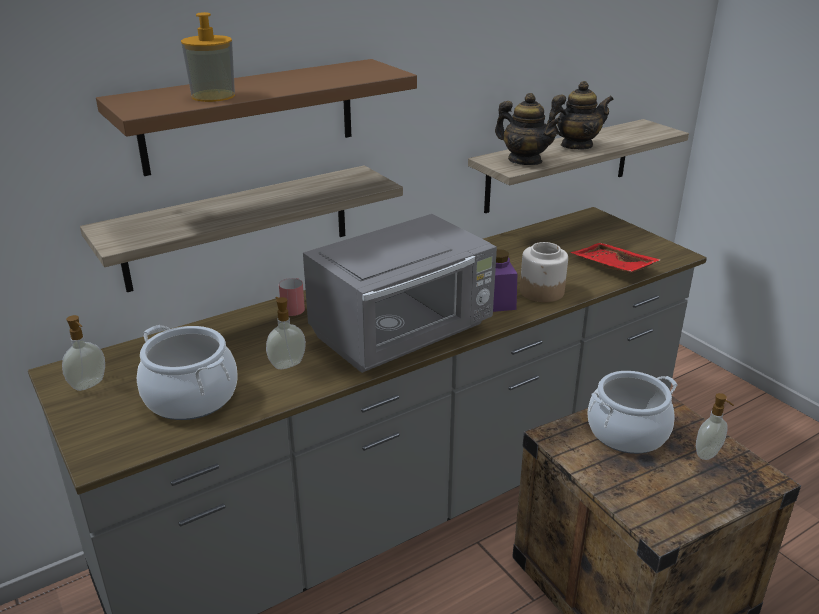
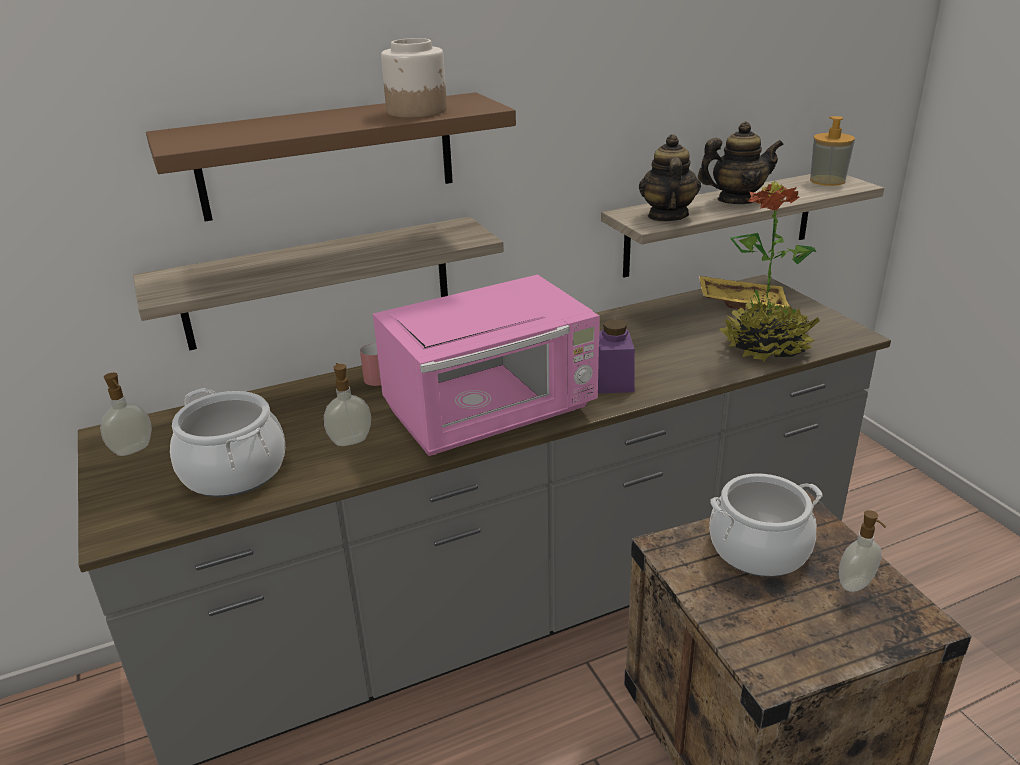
camera: 10 degrees right, 0 degrees up
(213, 96) = (269, 131): soap dispenser -> soap dispenser (827, 180)
(404, 334) = (493, 414): grey microwave -> pink microwave
(525, 161) = (667, 216): teapot -> teapot turned 135 degrees counterclockwise
(542, 291) = (672, 372): jar -> jar (417, 111)
(581, 231) = (741, 302): none -> yellow tray
(612, 267) = (766, 347): red tray -> potted plant

